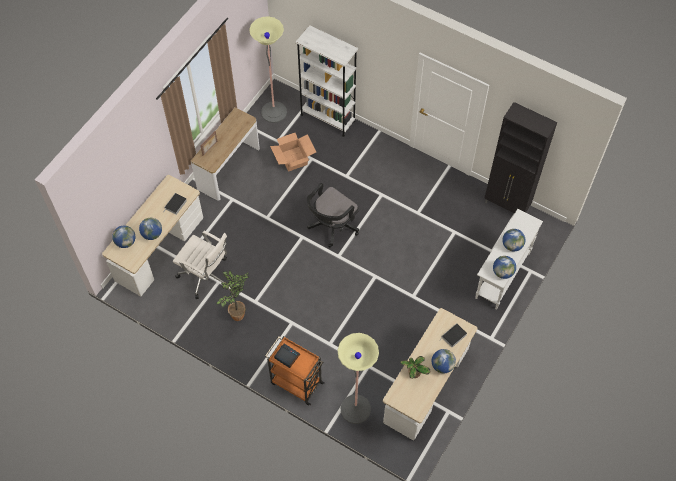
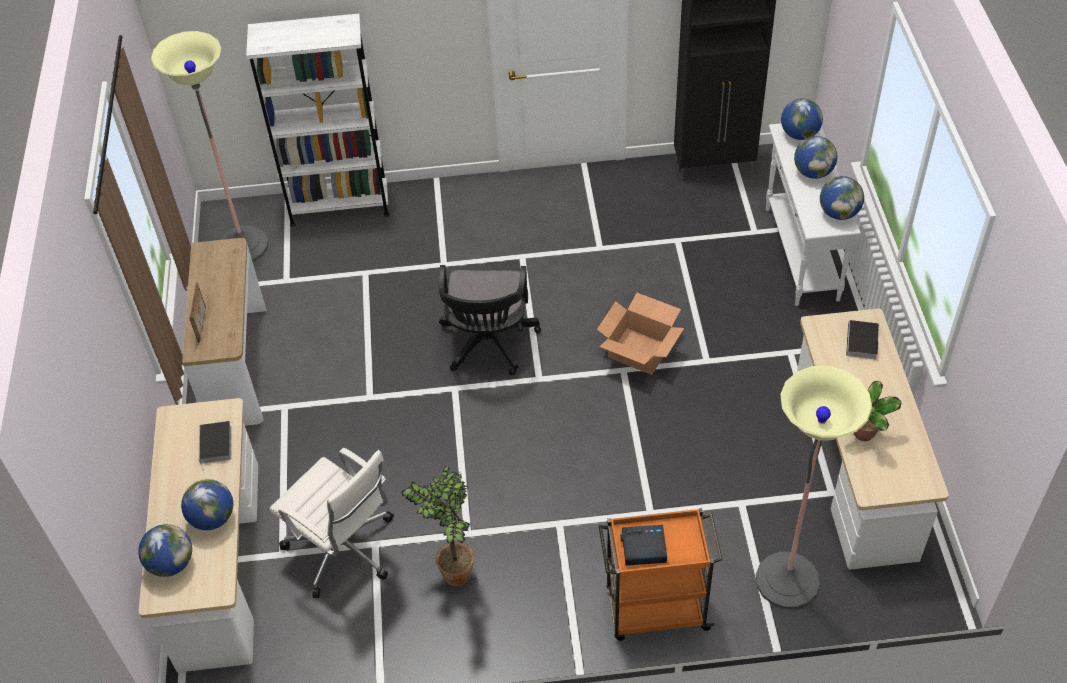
camera: 35 degrees left, 10 degrees down
(206, 276) = (344, 550): white office chair -> white office chair turned 45 degrees clockwise
(293, 159) = (336, 289): cardboard box -> cardboard box (639, 350)
(442, 365) = (890, 393): globe -> globe (799, 134)

